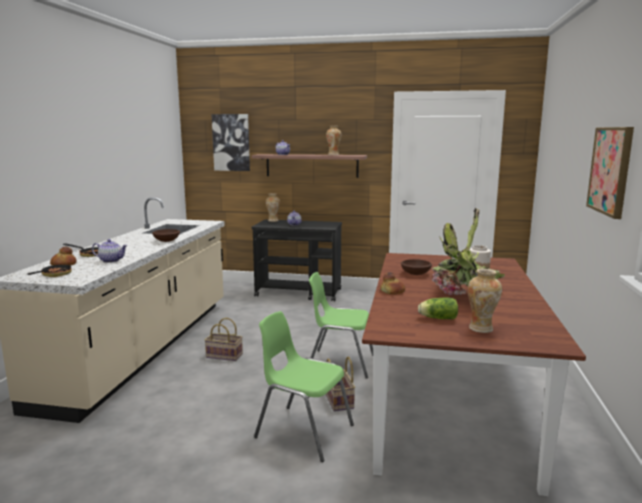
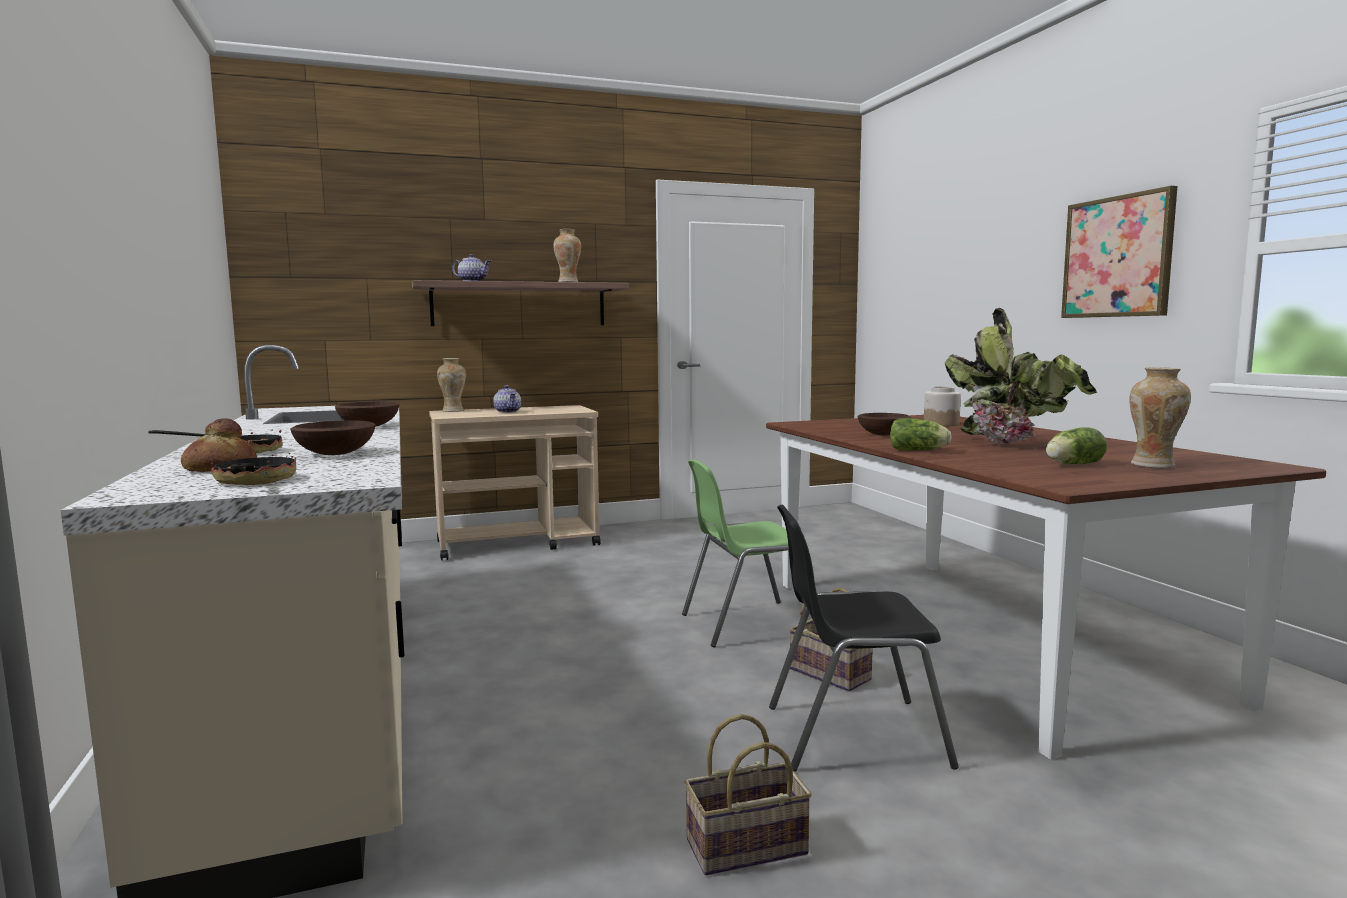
camera: 30 degrees left, 5 degrees down
(111, 260) = (334, 453): teapot -> brown bowl
(223, 356) = (523, 661): basket -> basket (744, 849)
(231, 142) = (350, 259): picture -> none
(299, 293) = (519, 543): black cart -> beige cart
(303, 431) = (852, 734): green chair -> black chair
(392, 291) = (919, 450): bread -> lettuce

